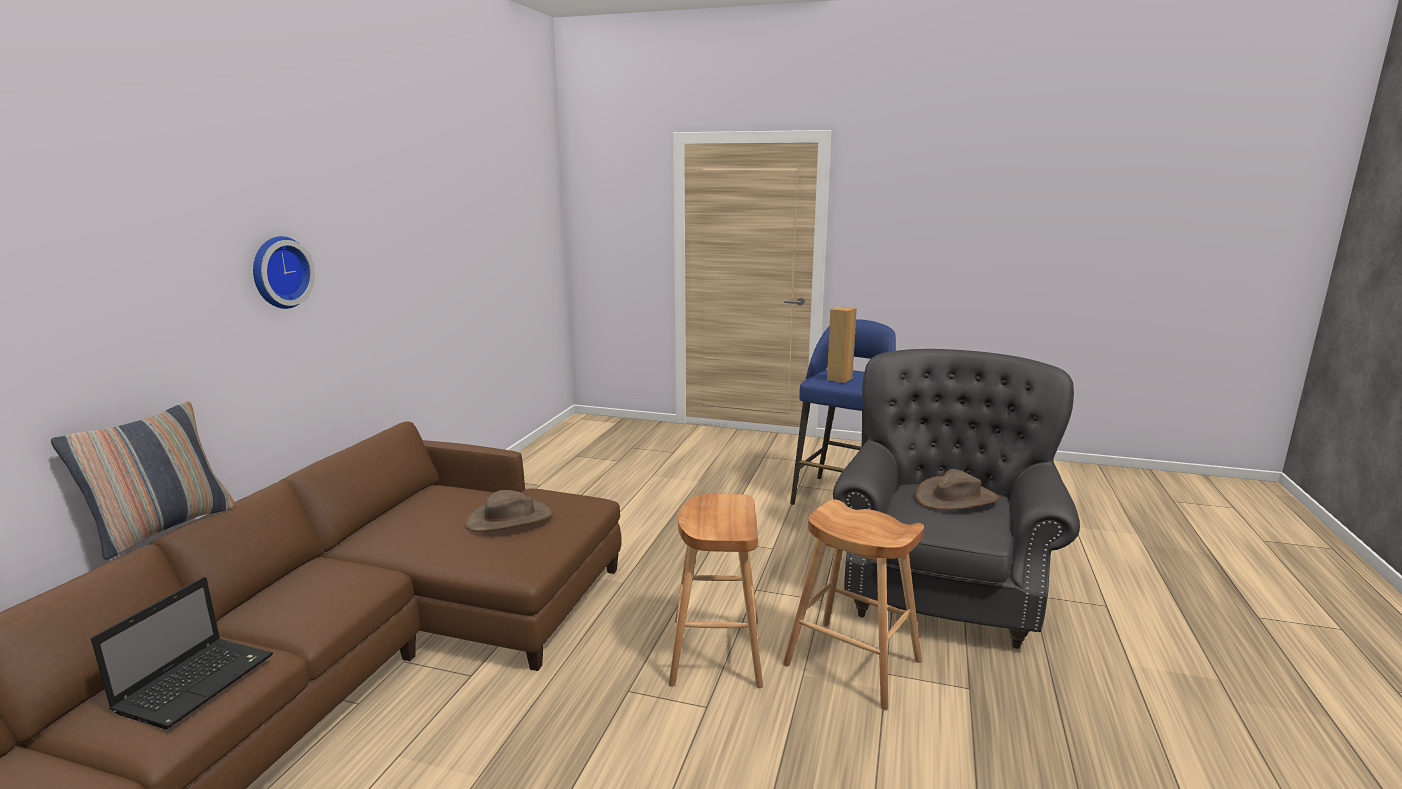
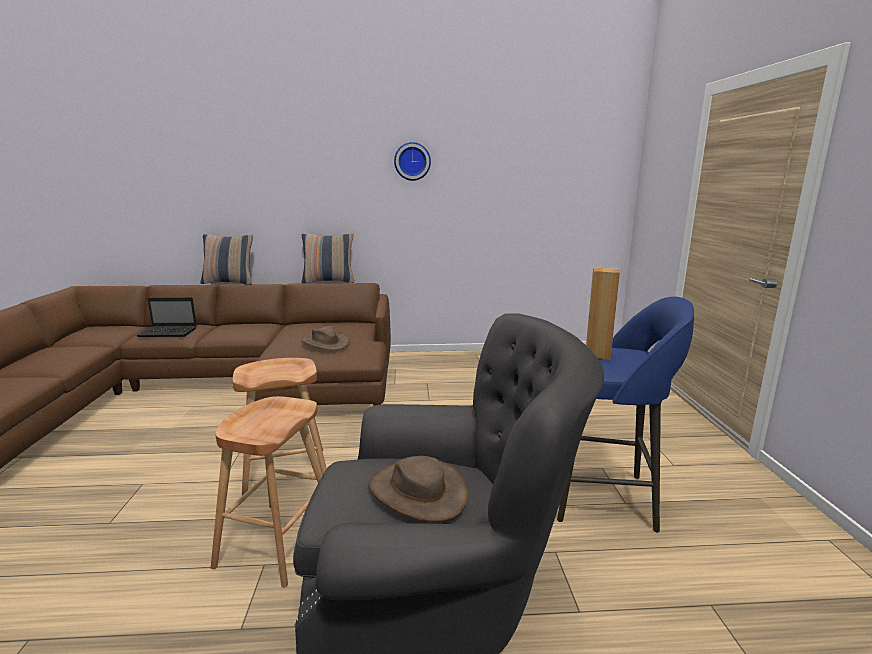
camera: 70 degrees right, 0 degrees up
(278, 272) = (322, 185): wall clock -> wall clock (412, 161)
(337, 446) = (329, 281): none -> pillow

